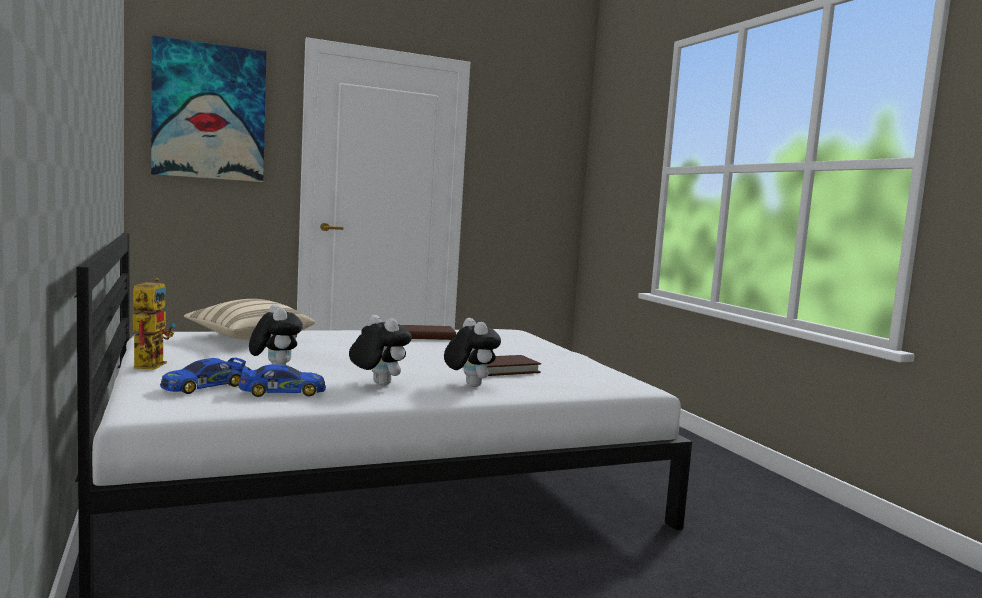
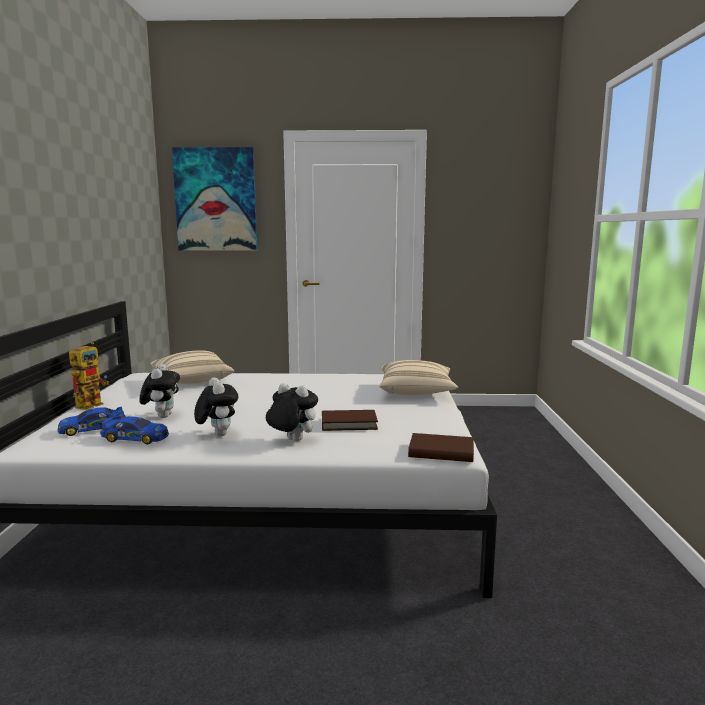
camera: 25 degrees right, 5 degrees up
(428, 336) = (337, 382): brown book -> brown book (441, 452)
(469, 385) = (291, 440): plush toy -> plush toy turned 60 degrees counterclockwise
(525, 343) = (416, 392): none -> beige pillow

